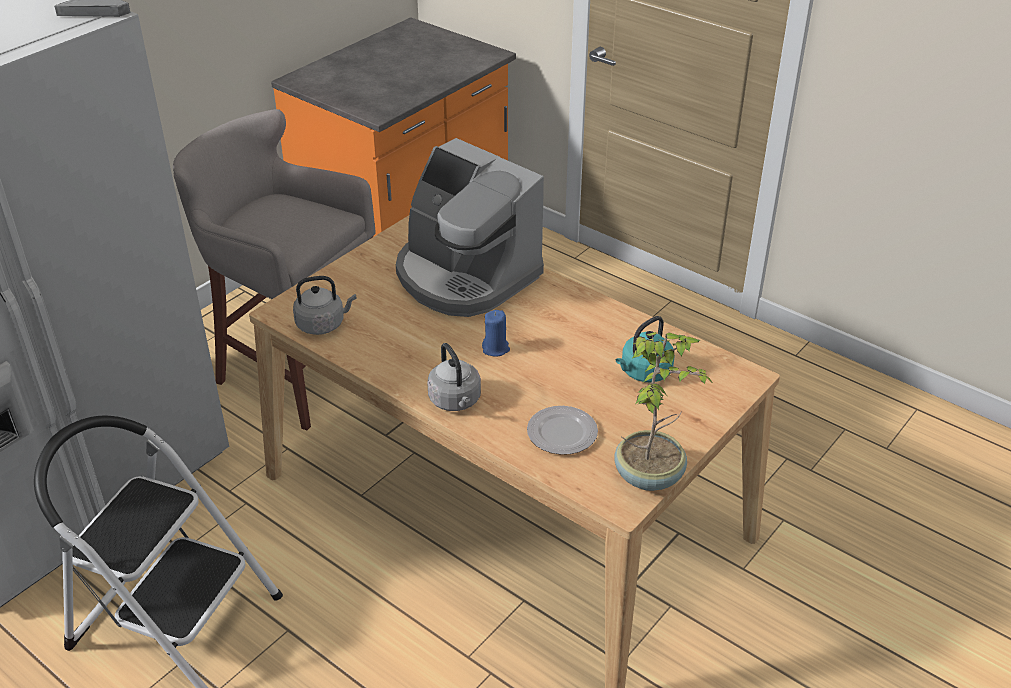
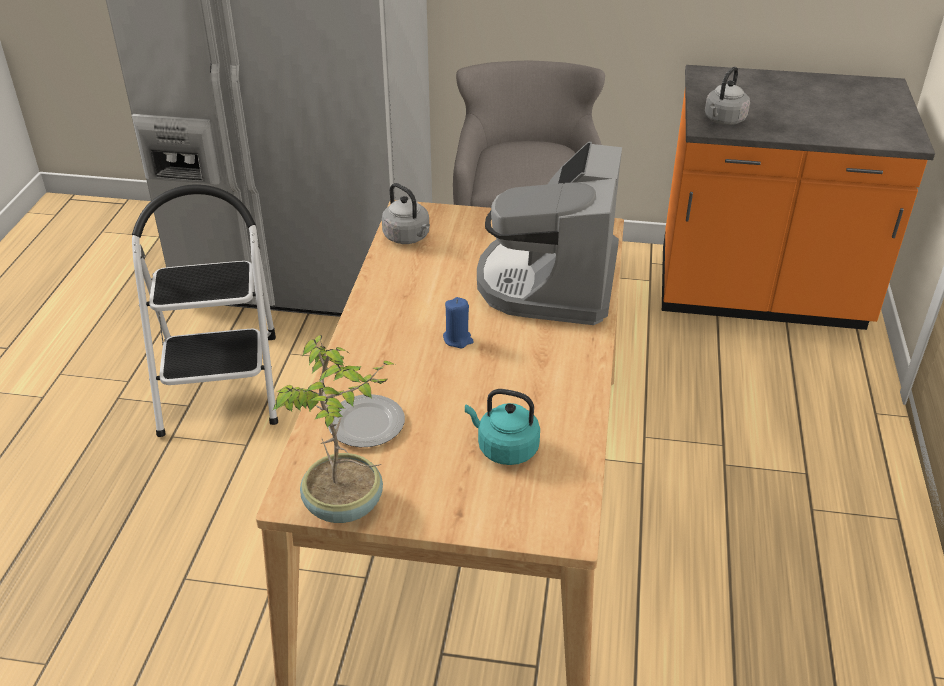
camera: 60 degrees right, 0 degrees up
(456, 401) = (363, 344): grey kettle -> grey kettle (723, 120)

